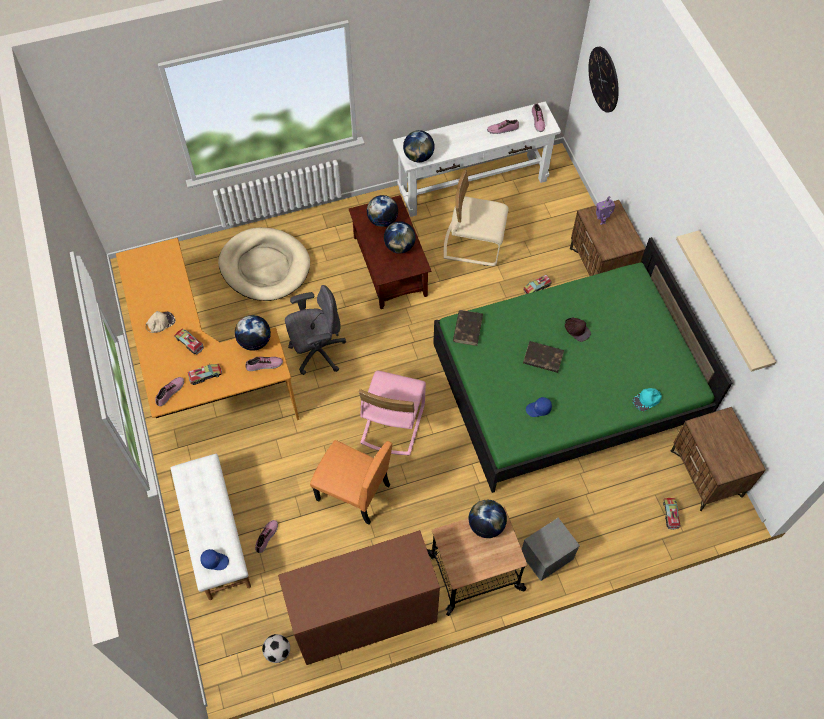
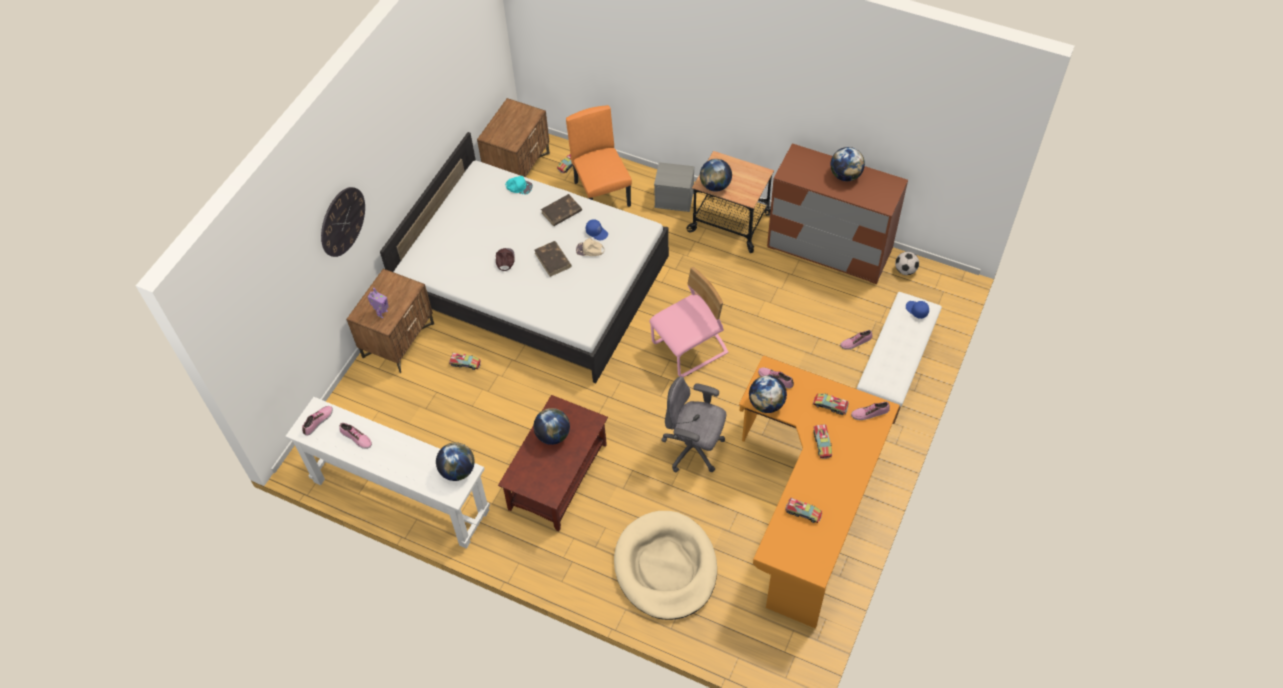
camera: 135 degrees left, 5 degrees down
(160, 323) = (834, 481): beige cap -> beige cap (590, 250)
(166, 287) = (803, 512): none -> toy truck
(353, 492) = (766, 325): orange chair -> orange chair (602, 194)
(382, 220) = (540, 472): globe -> globe (845, 175)
(467, 328) = (580, 320): brown book -> brown book (561, 212)
(473, 244) = (468, 439): beige chair -> none
(567, 383) = (533, 281): green bed -> white bed
(604, 79) = (266, 330): wall clock -> wall clock (342, 221)
(732, 301) = (431, 115): beige shelf -> none

